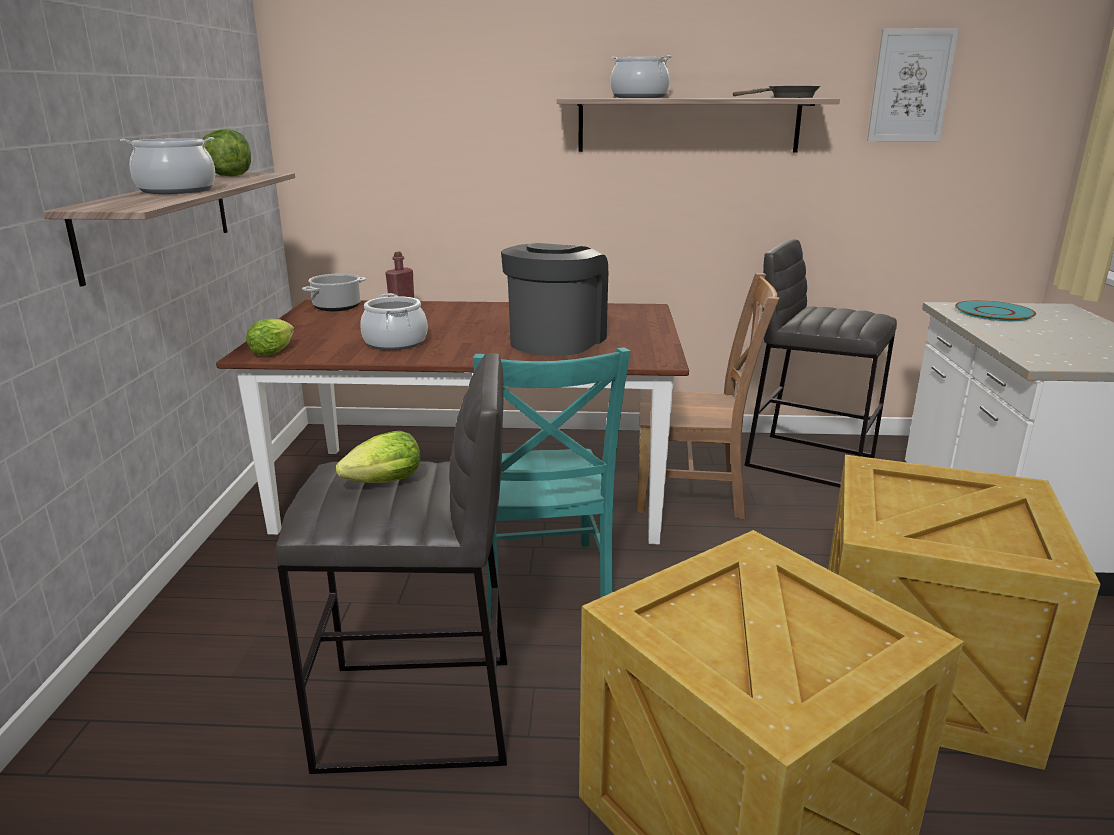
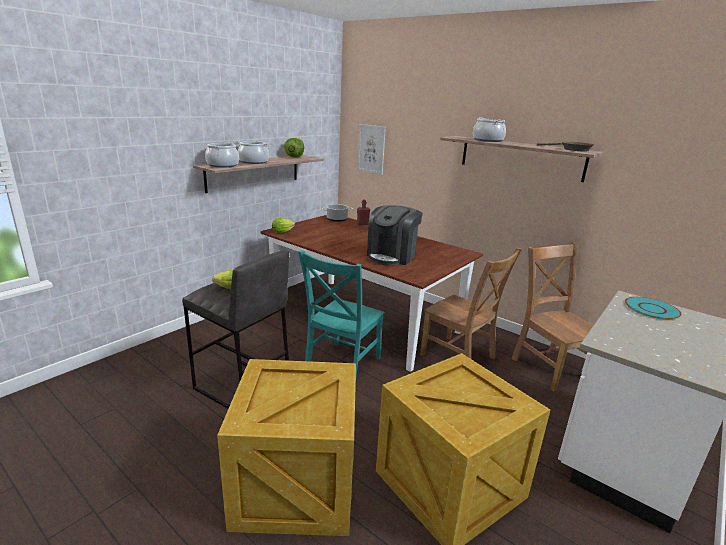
camera: 35 degrees right, 0 degrees up
(395, 342) = (329, 240): cooking pot -> cooking pot (223, 165)
(556, 340) = (392, 256): coffee machine -> coffee machine turned 150 degrees clockwise
(809, 460) = (549, 367): grey stool -> brown chair
(911, 86) = (668, 151): picture -> picture (371, 149)

